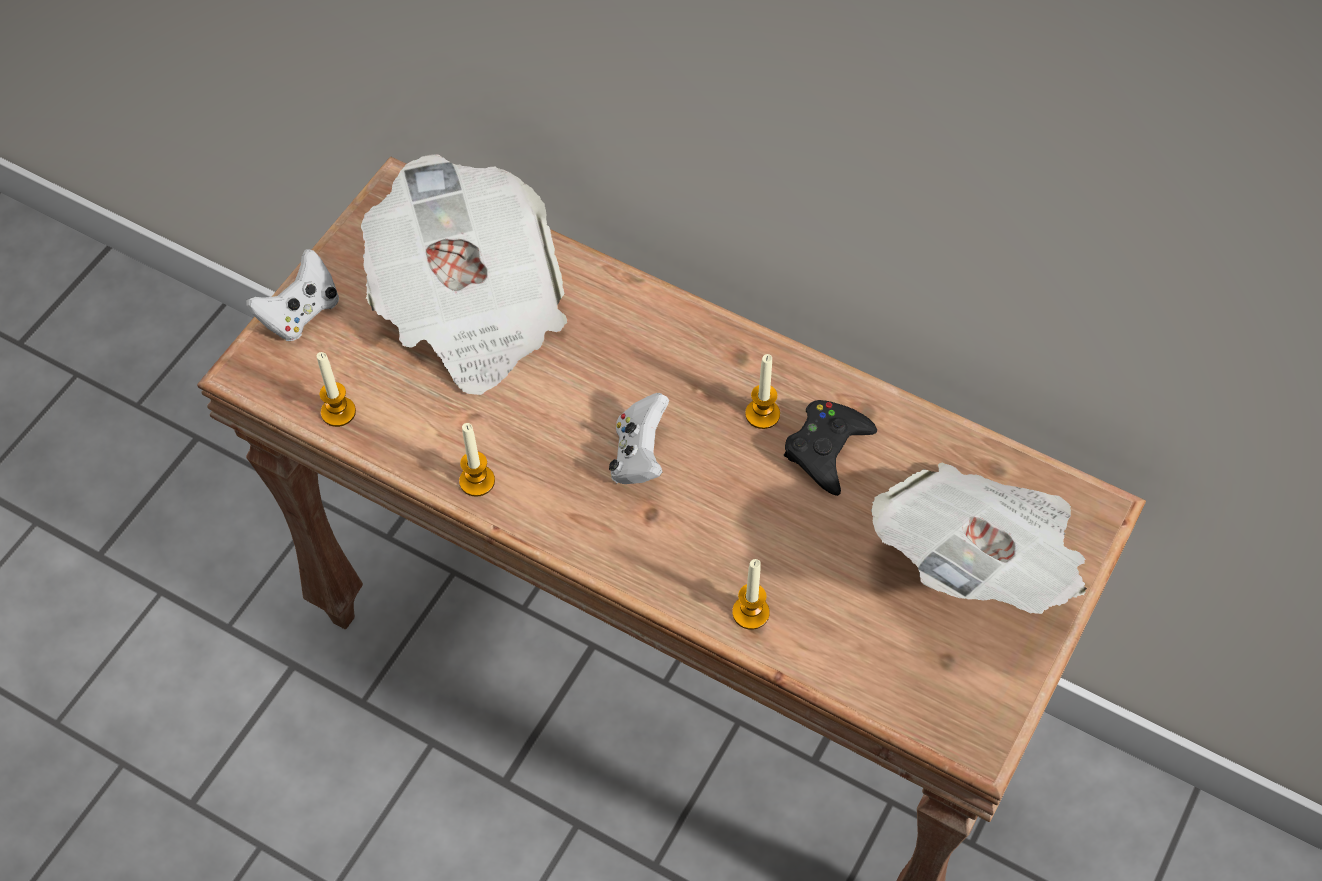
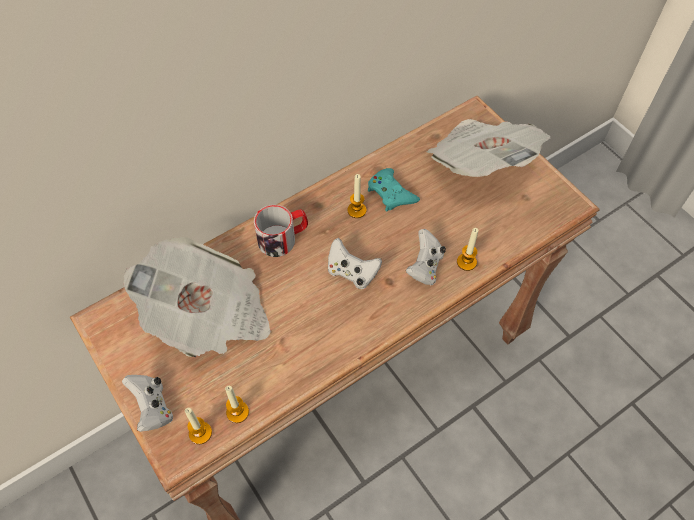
camera: 65 degrees left, 0 degrees up
(477, 481) = (325, 355): candle -> candle (200, 433)
(651, 339) = (283, 238): none -> mug
(706, 554) = (425, 267): none -> white game controller
(826, 449) = (391, 193): black game controller -> turquoise game controller

